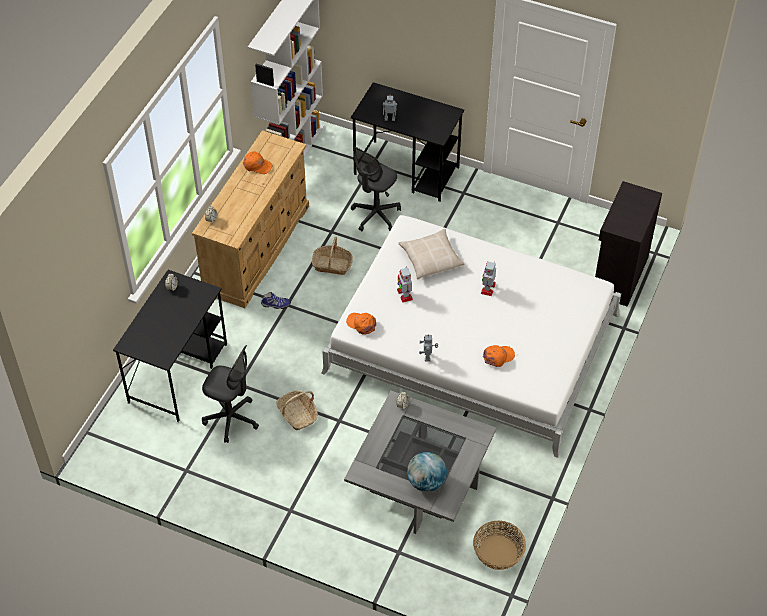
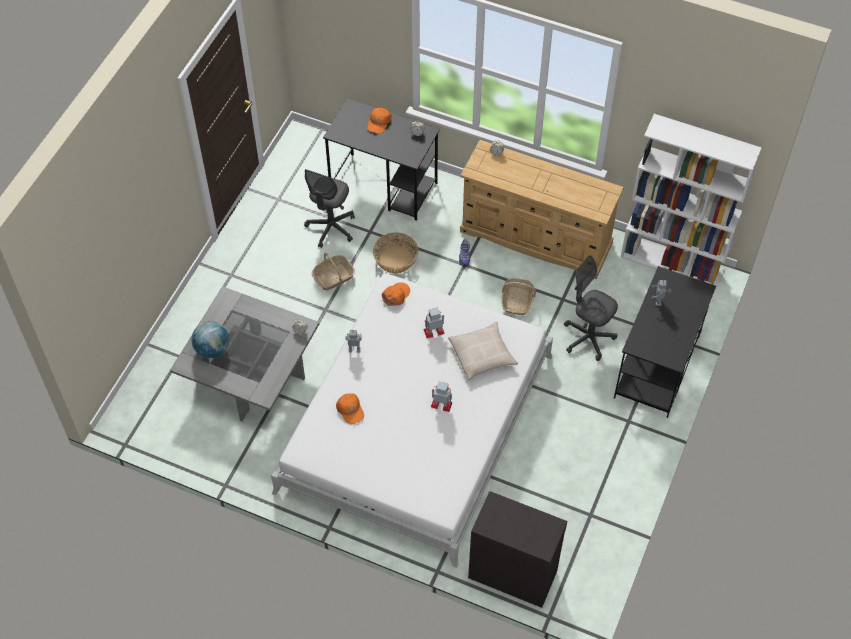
camera: 90 degrees right, 5 degrees up
(257, 165) = (572, 185): orange cap -> orange cap (379, 122)
(498, 552) = (170, 435): basket -> basket (395, 259)

